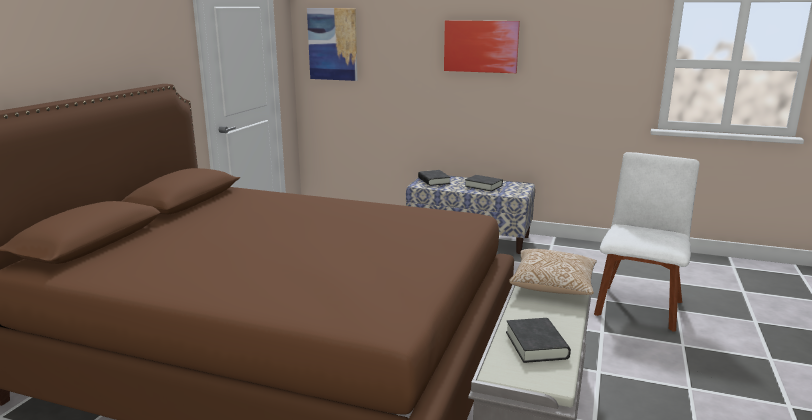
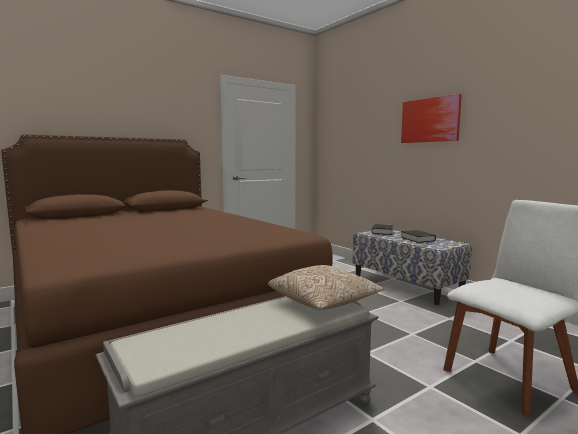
camera: 35 degrees right, 10 degrees down
(332, 44) = (334, 130): picture -> none
(536, 345) = (207, 336): black book -> none

